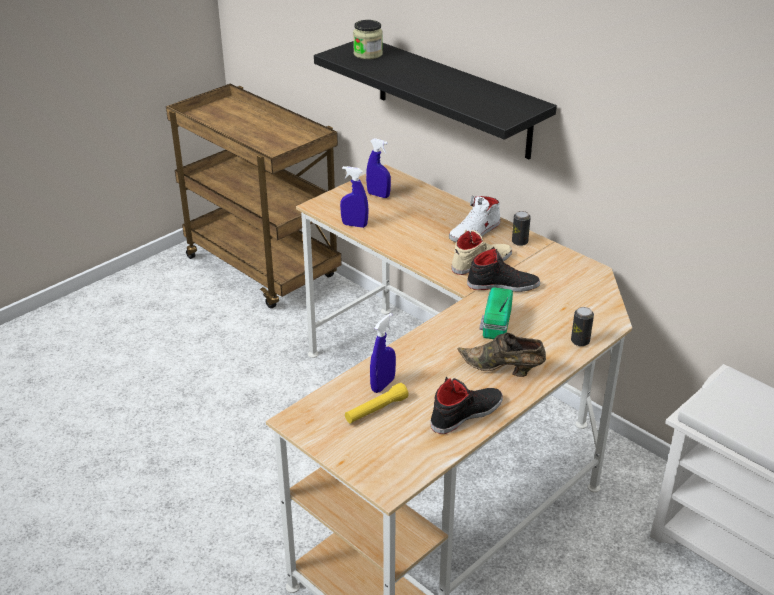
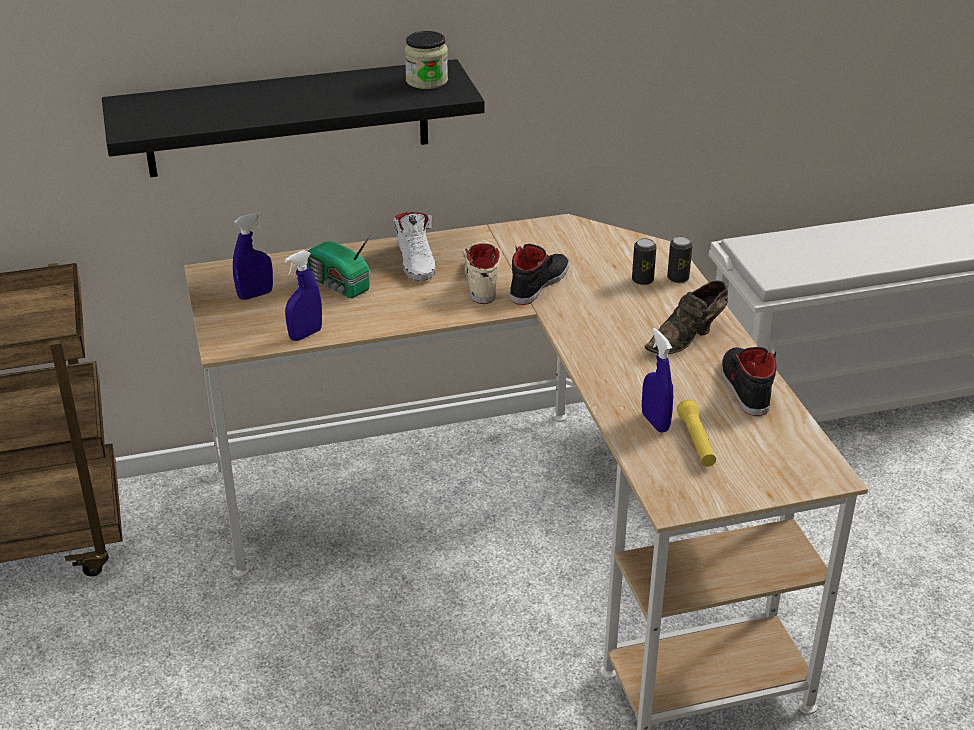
camera: 60 degrees left, 0 degrees up
(368, 54) = (164, 110): jar -> jar (426, 81)
(495, 325) = (607, 314): radio -> radio (338, 285)
(519, 242) = (467, 243): can -> can (642, 280)

